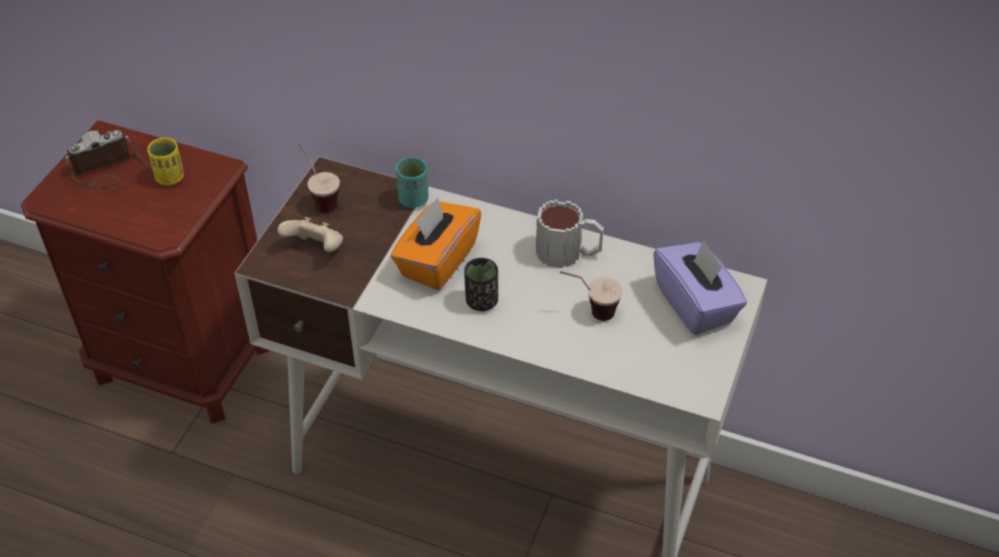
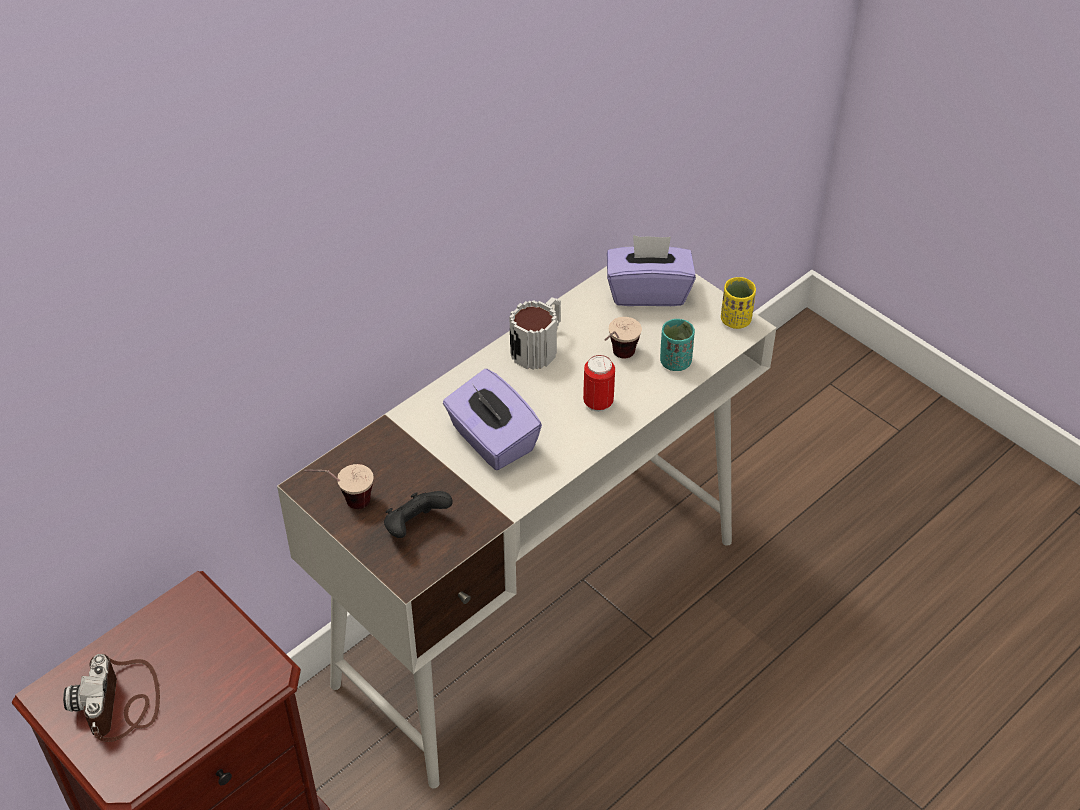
camera: 65 degrees left, 0 degrees up
(170, 178) = (178, 644): yellow cup -> yellow cup (735, 320)
(316, 249) = (415, 527): beige game controller -> black game controller
(413, 199) = (396, 430): turquoise cup -> turquoise cup (675, 362)
(437, 261) = (492, 440): orange tissue box -> purple tissue box
(481, 301) = (562, 426): black cup -> none
(524, 316) = (598, 403): none -> can

